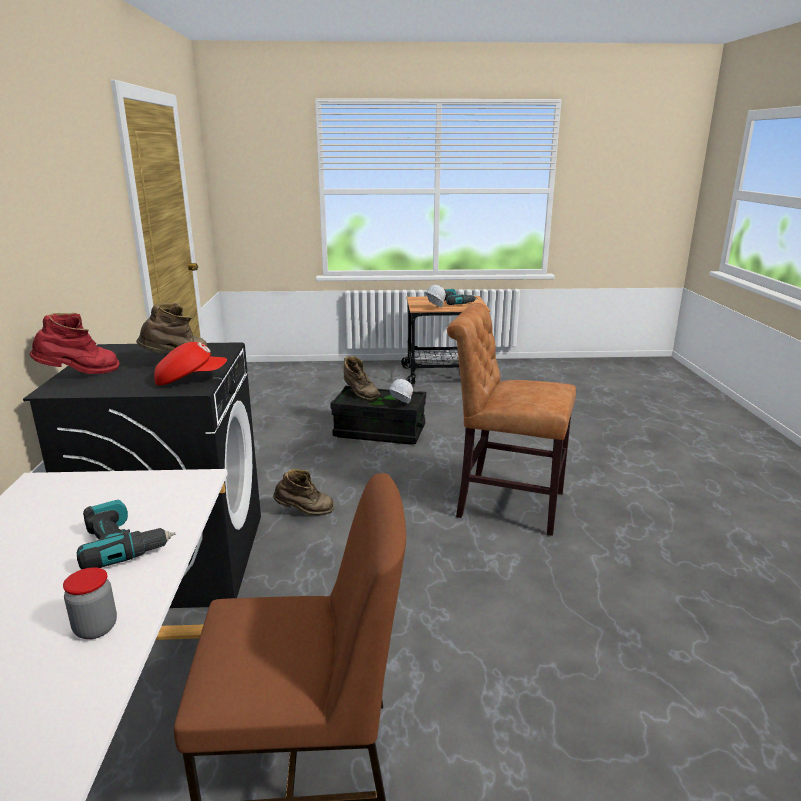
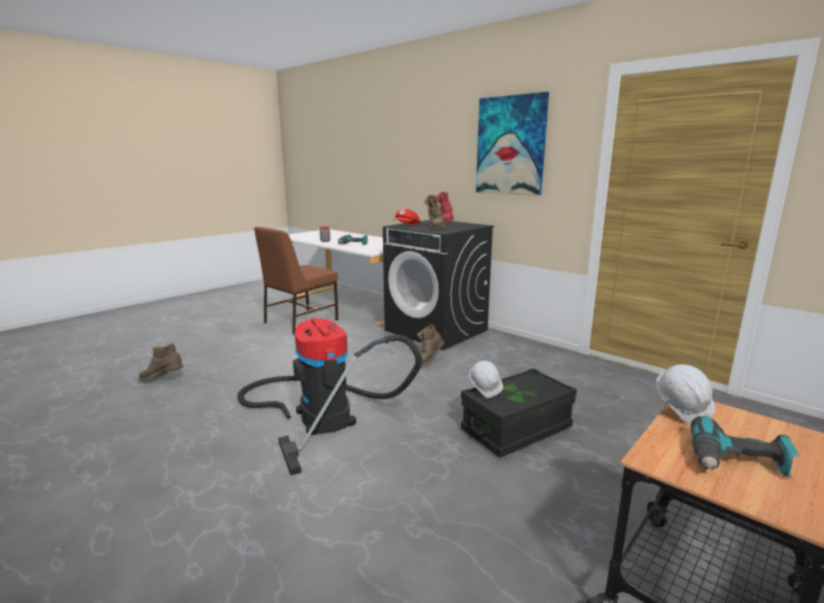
camera: 135 degrees right, 5 degrees down
(70, 194) = (510, 145): none -> picture
(360, 395) = (541, 388): brown boot -> brown boot (163, 380)
(504, 504) = (321, 414): brown chair -> vacuum cleaner

